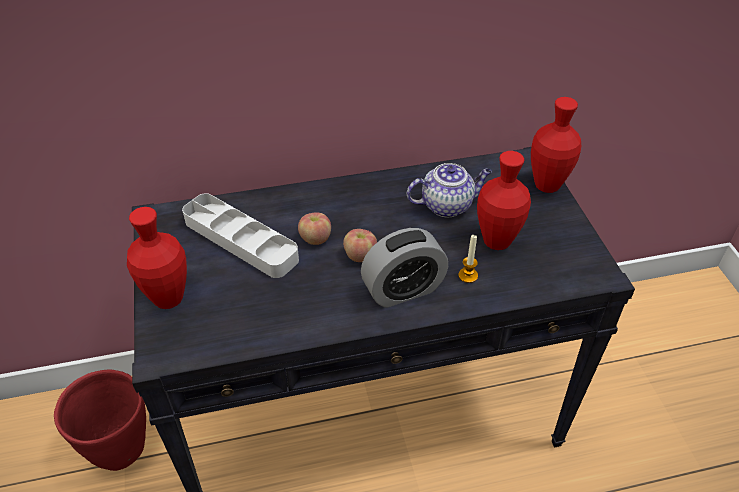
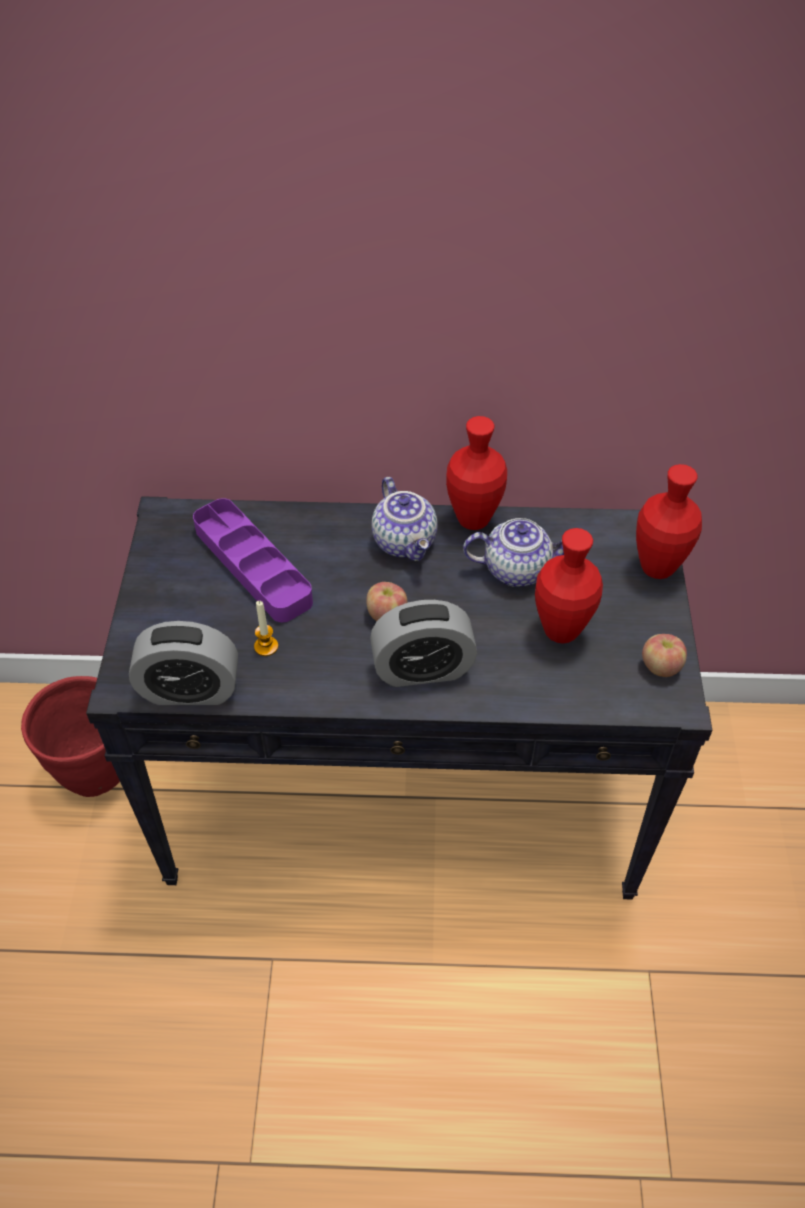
camera: 15 degrees right, 5 degrees up
(168, 299) = (151, 622): red vase -> red vase (473, 520)
(218, 345) = (190, 690): none -> alarm clock
(240, 240) = (252, 565): grey tray -> purple tray
(315, 238) = (340, 581): apple -> apple (660, 666)
(356, 201) = (406, 542): none -> teapot
(468, 275) = (507, 668): candle -> candle (266, 646)

